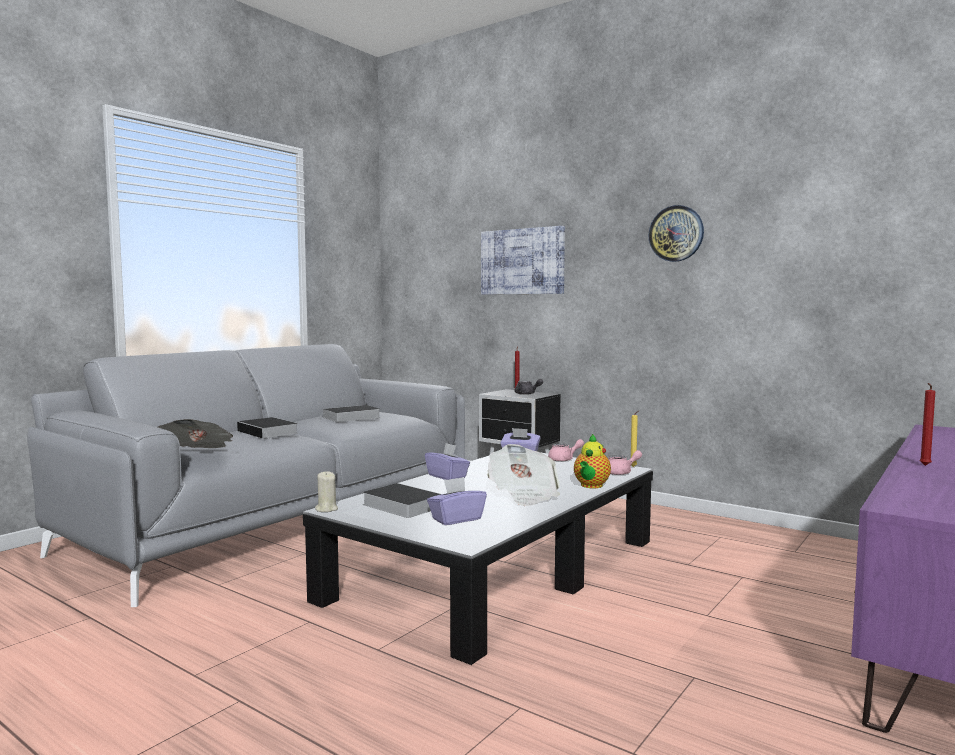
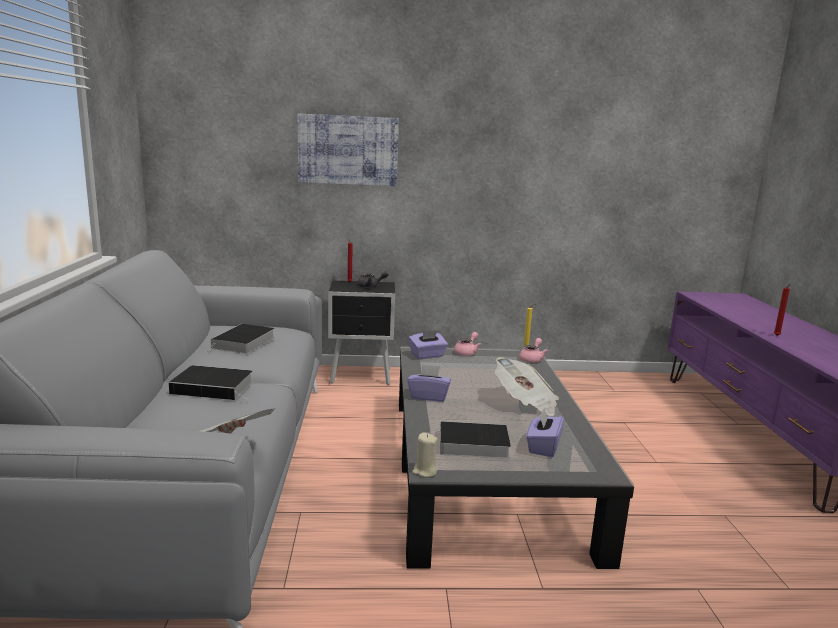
camera: 40 degrees left, 10 degrees up
(591, 486) = (544, 379): teapot -> none
(676, 233) = (509, 138): wall clock -> none

